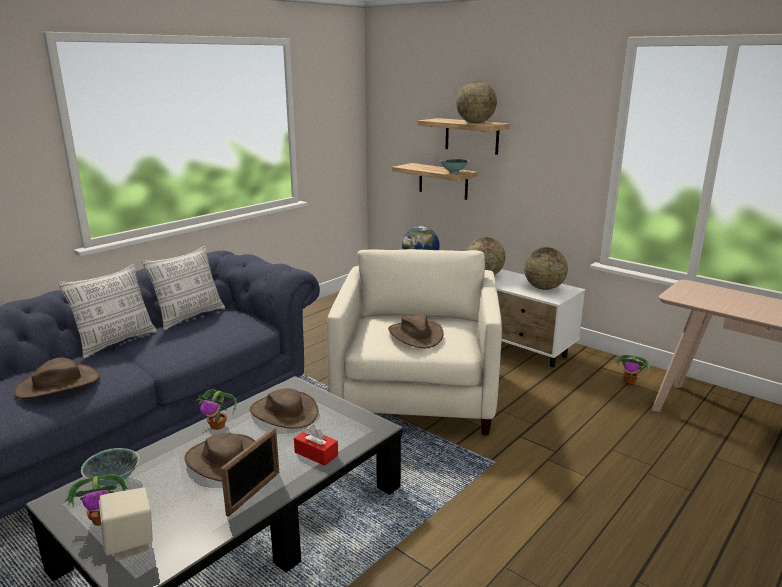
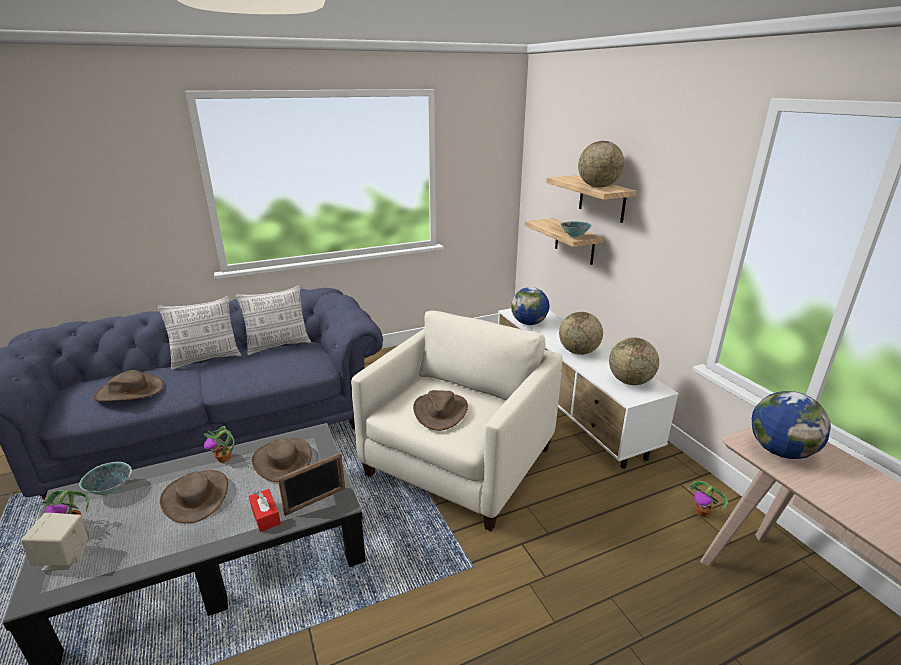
camera: 25 degrees right, 5 degrees up
(254, 493) = (184, 541): picture frame -> picture frame (315, 501)
(699, 296) = (780, 451): none -> globe

